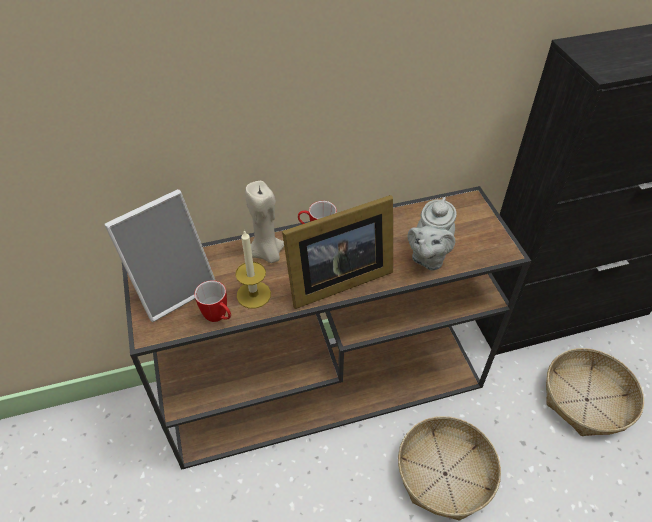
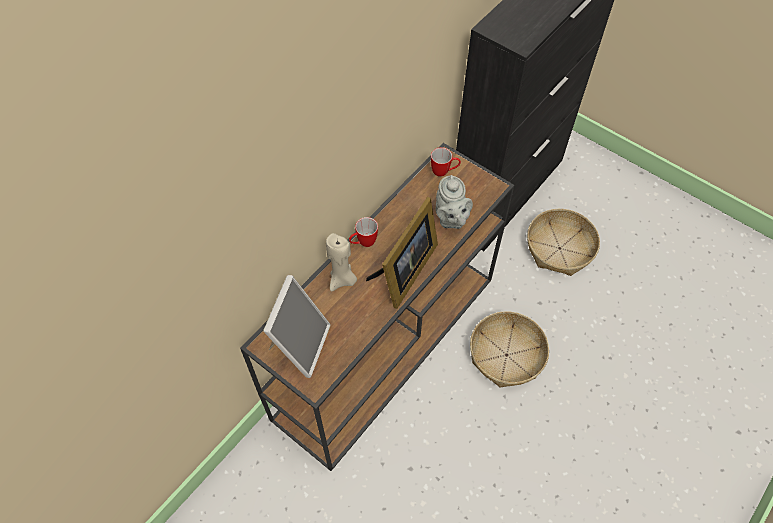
camera: 35 degrees left, 10 degrees up
(219, 317) = (352, 346): mug -> mug (444, 171)
(253, 294) = (360, 315): candle -> none

